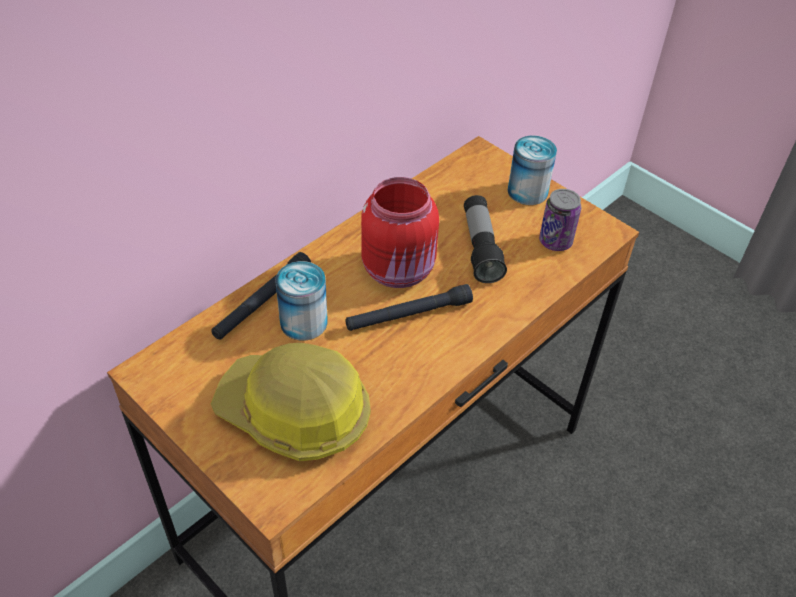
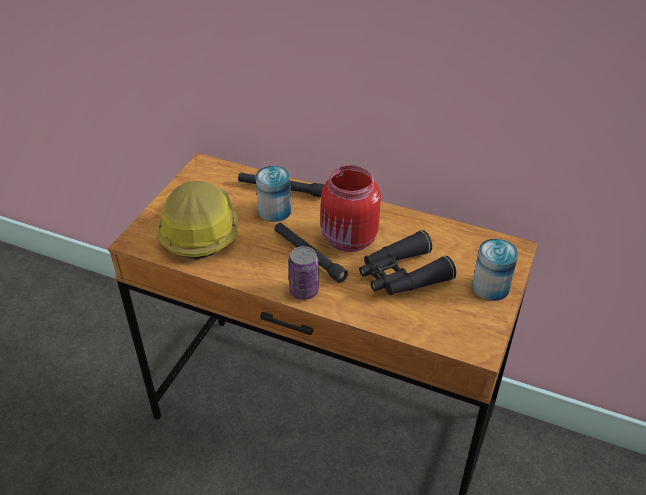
camera: 70 degrees right, 5 degrees down
(481, 248) = (402, 275): flashlight -> black binoculars
(555, 241) = (441, 317): can -> can (304, 291)

